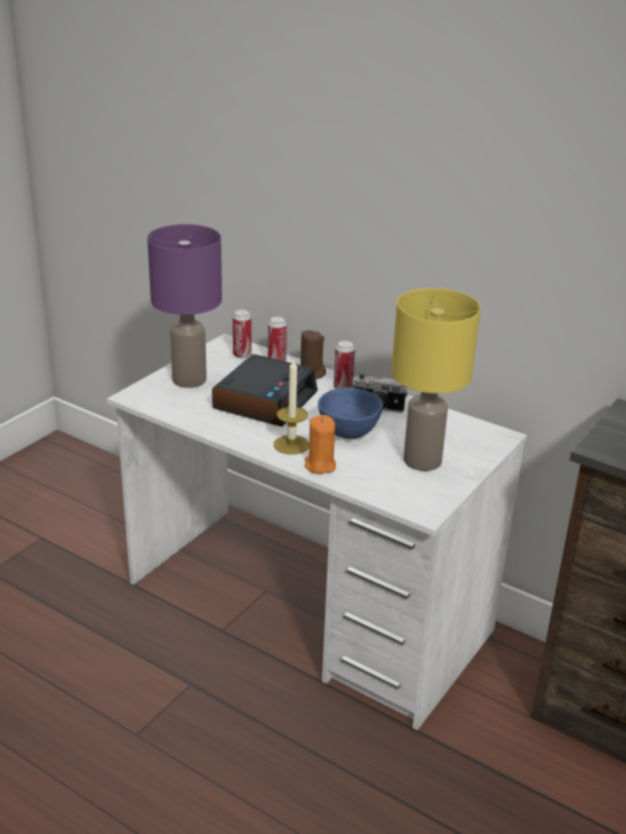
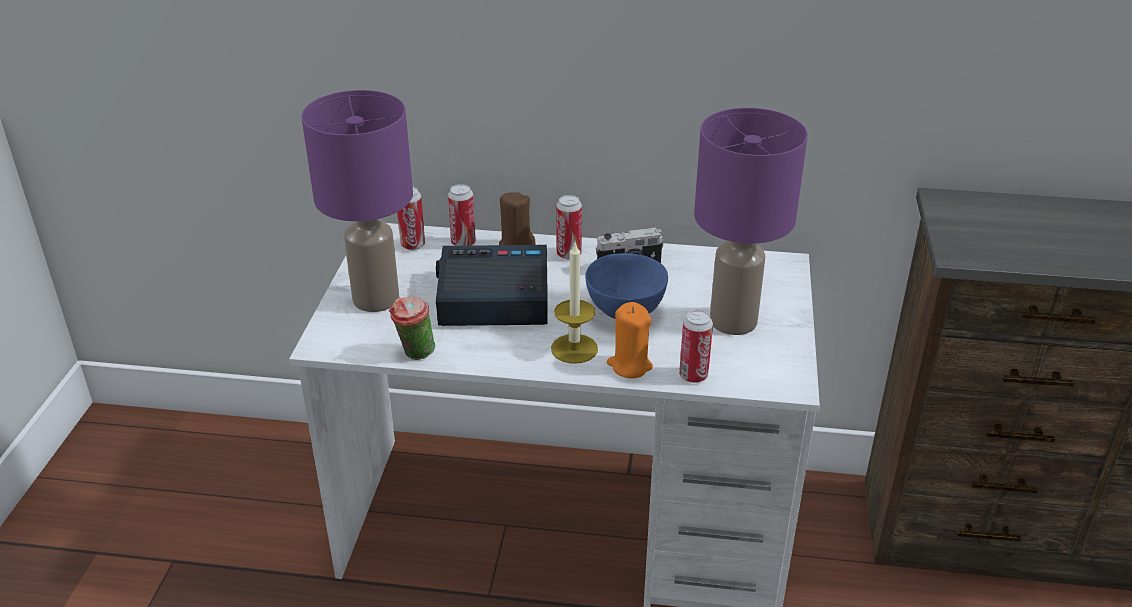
camera: 25 degrees left, 5 degrees up
(184, 418) = (415, 354): none -> cup
(265, 400) = (493, 299): alarm clock -> alarm clock turned 90 degrees counterclockwise
(359, 485) = (693, 376): none -> can
(423, 460) = (733, 320): yellow table lamp -> purple table lamp

